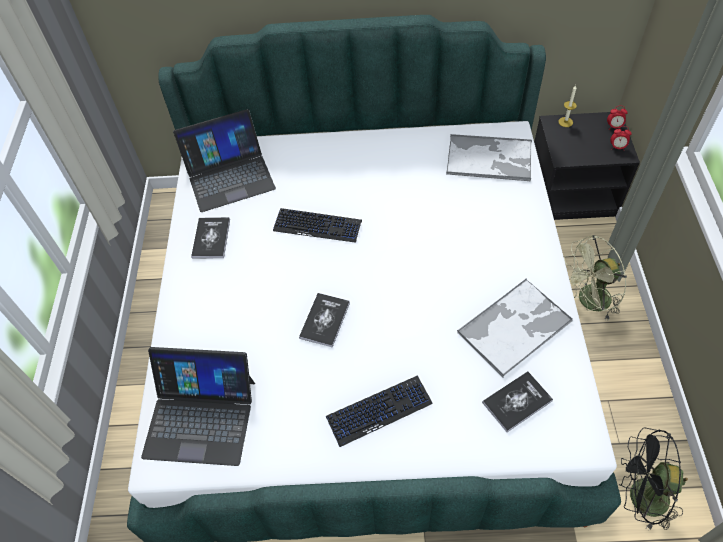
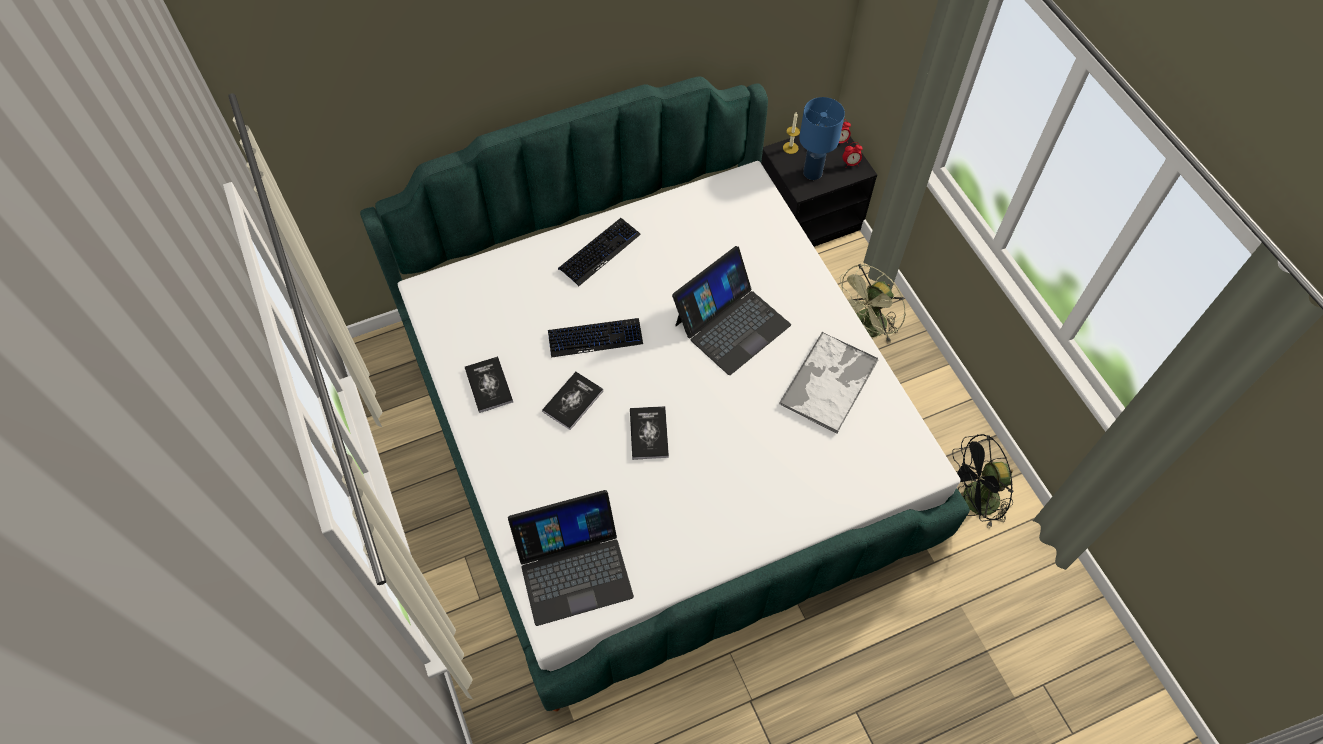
camera: 25 degrees left, 5 degrees up
(229, 175) = (472, 309): laptop -> laptop (731, 324)
(379, 410) = (739, 502): keyboard -> keyboard (599, 252)
(490, 158) = (737, 213): tray -> none
(517, 401) = (858, 451): book -> book (573, 401)
(578, 146) = (813, 172): none -> blue table lamp

